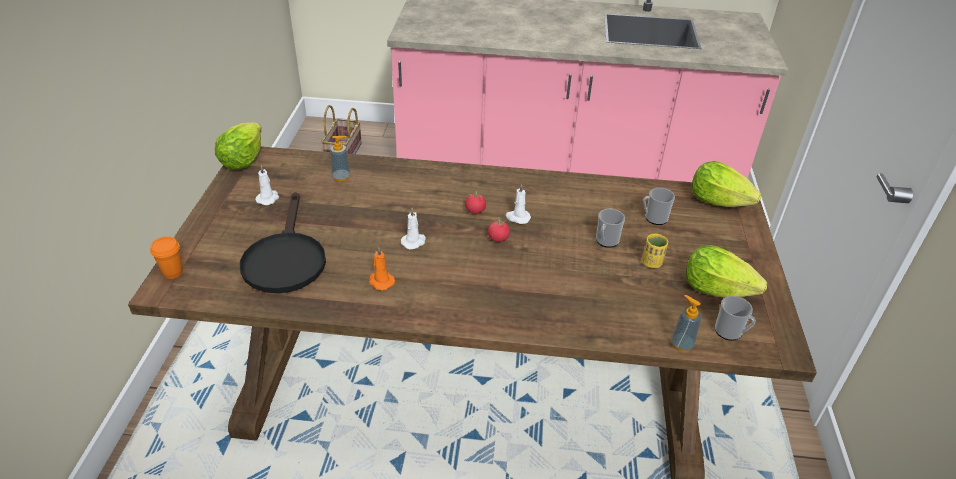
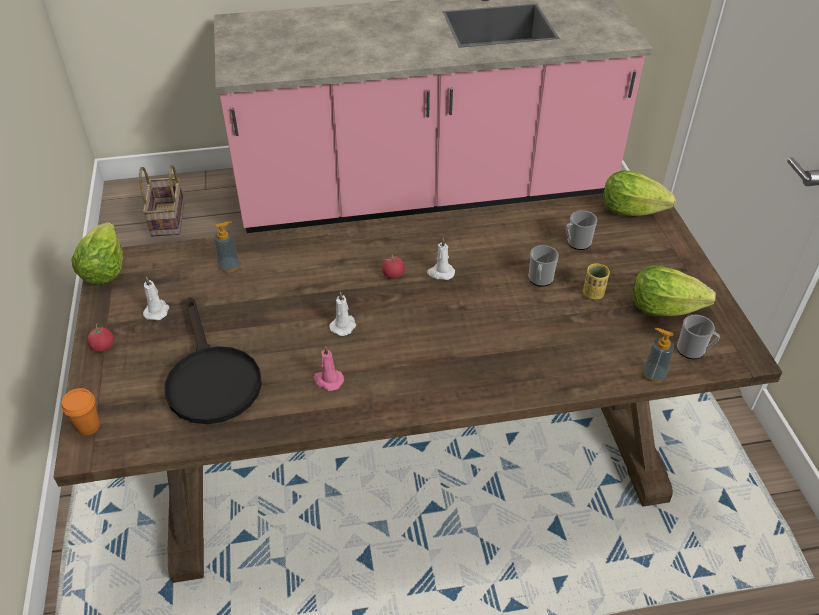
camera: 15 degrees left, 5 degrees up
(380, 281) = (328, 380): orange candle -> pink candle
(498, 238) = (430, 301): tomato -> tomato (103, 347)

